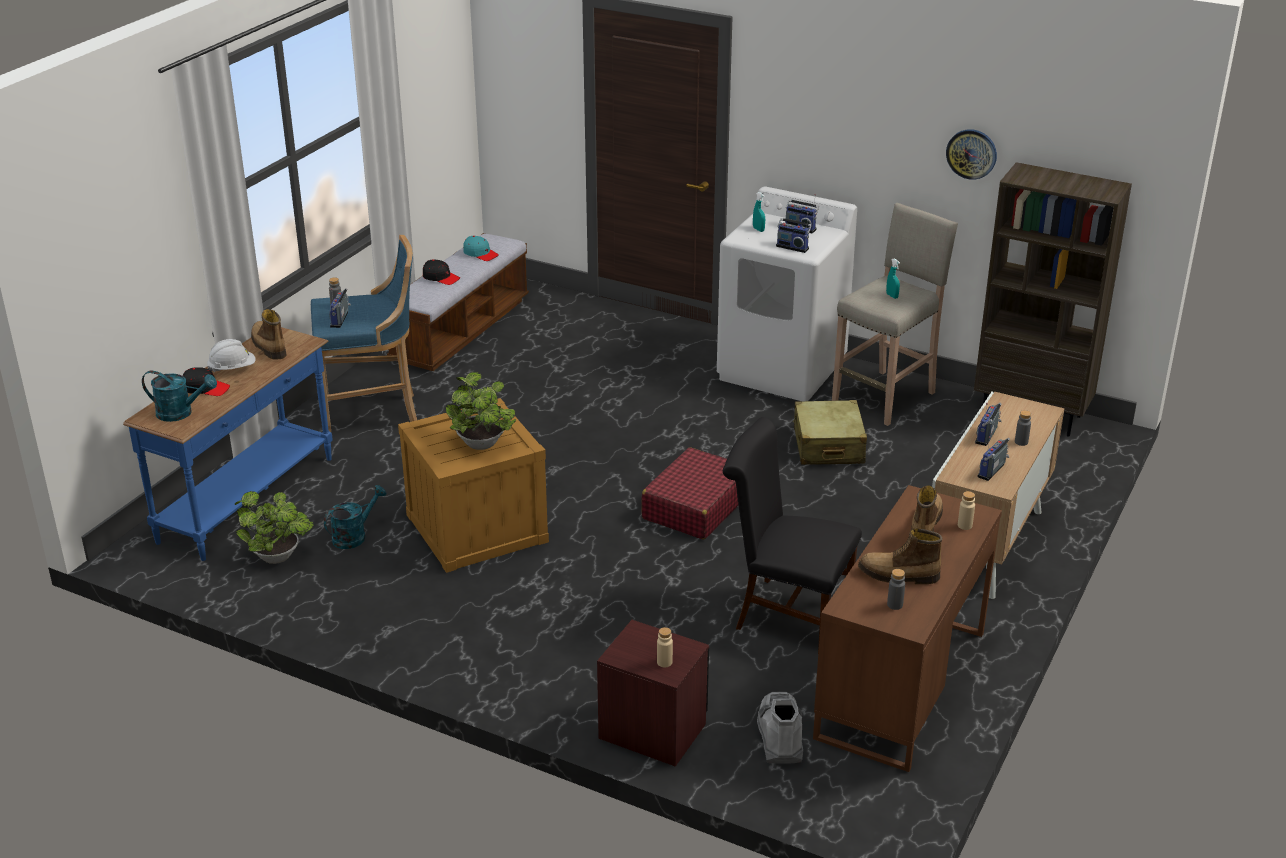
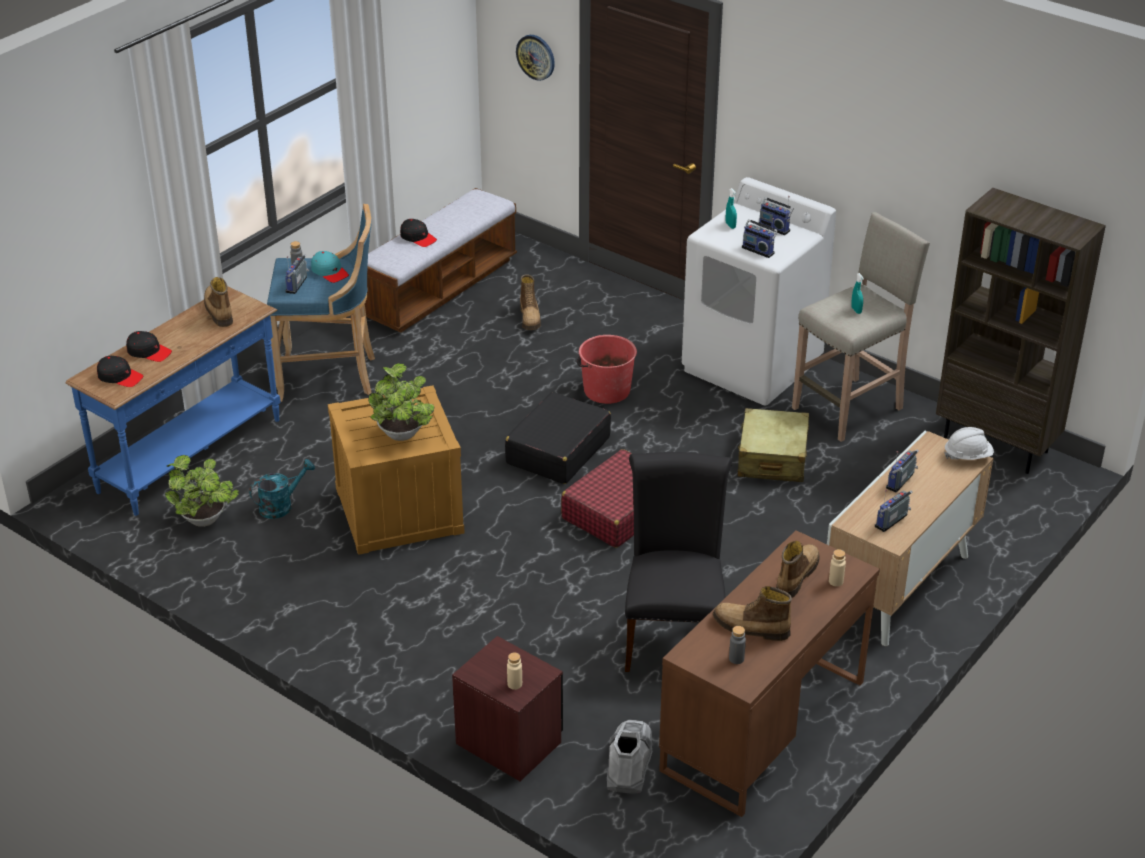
camera: 10 degrees right, 5 degrees up
(181, 413) = (120, 377): turquoise watering can -> black cap
(232, 369) = (179, 333): white hard hat -> white hard hat (967, 456)
(480, 254) = (465, 213): turquoise cap -> turquoise cap (329, 272)
(557, 348) = (530, 318): none -> boot
(619, 459) = (557, 450): none -> black suitcase
(650, 403) = (606, 390): none -> red bucket
(786, 613) = (673, 636): black chair -> black chair turned 60 degrees clockwise
(971, 153) = (950, 172): wall clock -> wall clock (536, 57)
(1021, 442) = (934, 492): grey bottle -> none

